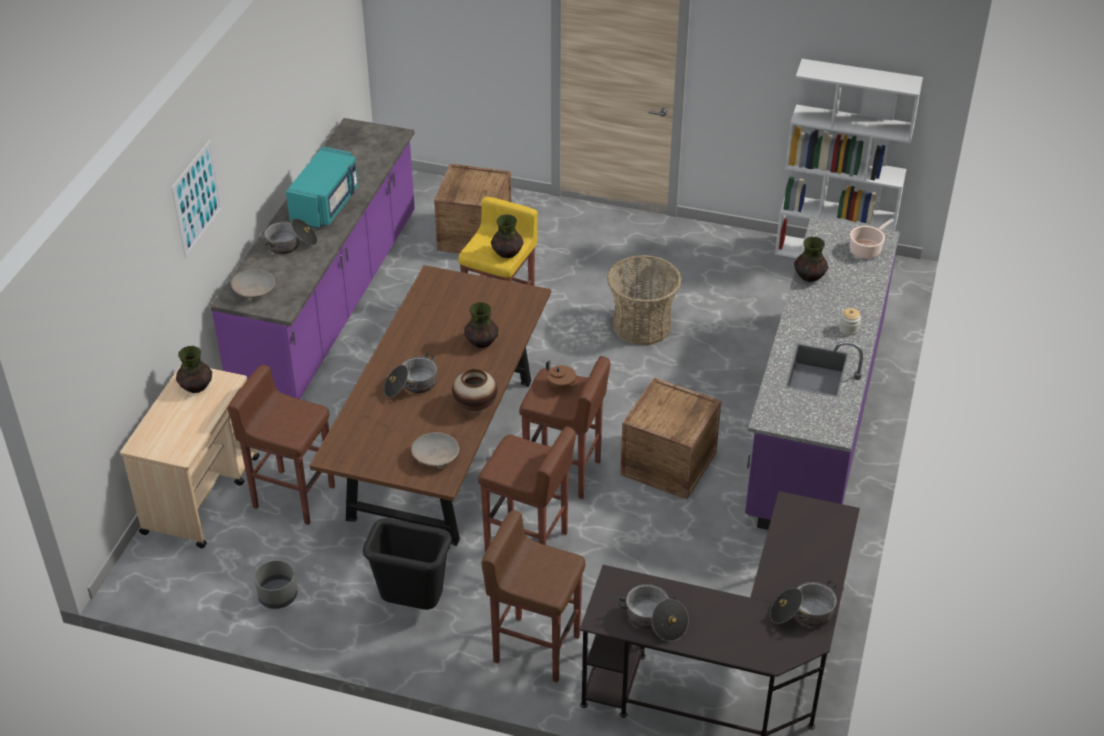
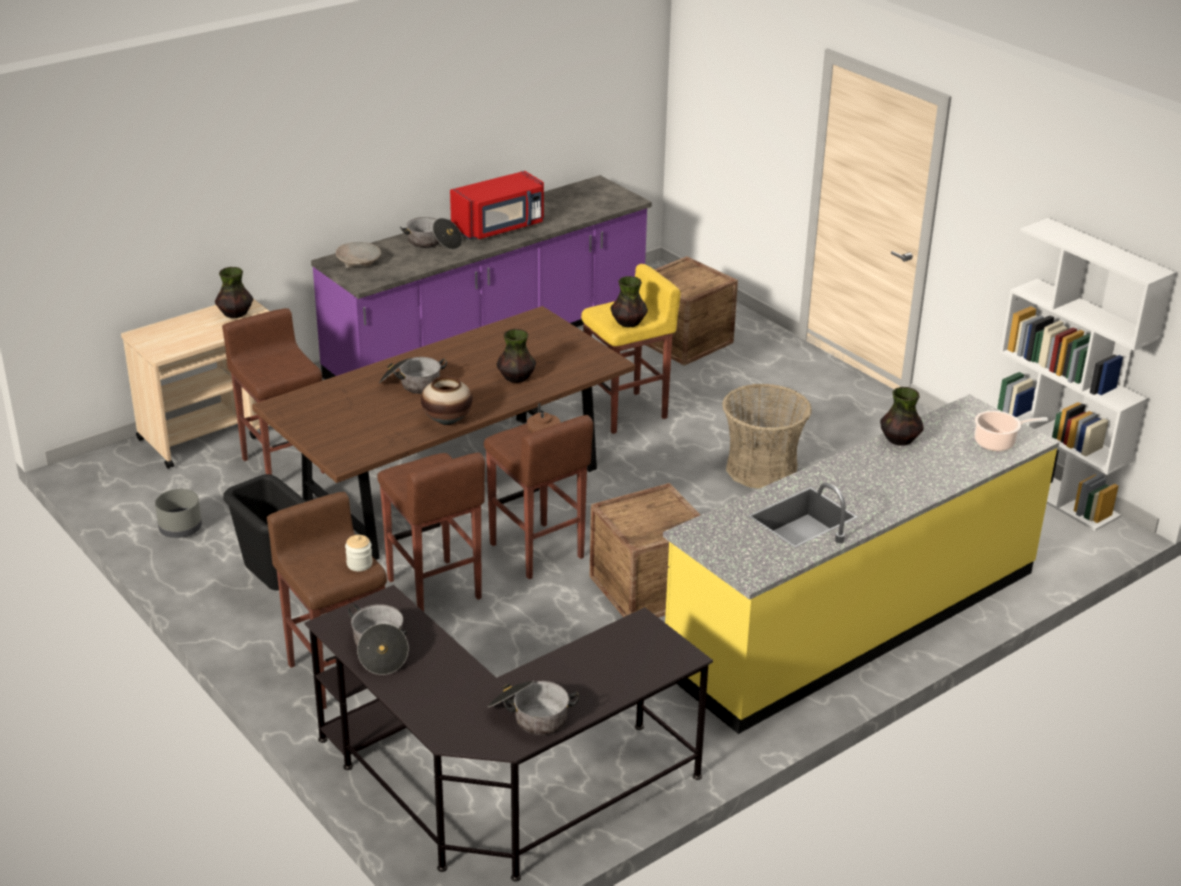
camera: 35 degrees right, 10 degrees down
(197, 198) = (317, 138): picture -> none
(326, 205) = (499, 227): turquoise microwave -> red microwave
(435, 457) = (361, 442): beige bowl -> none
(814, 418) = (853, 619): purple counter -> yellow counter
(848, 329) = (884, 498): jar -> jar (359, 564)

